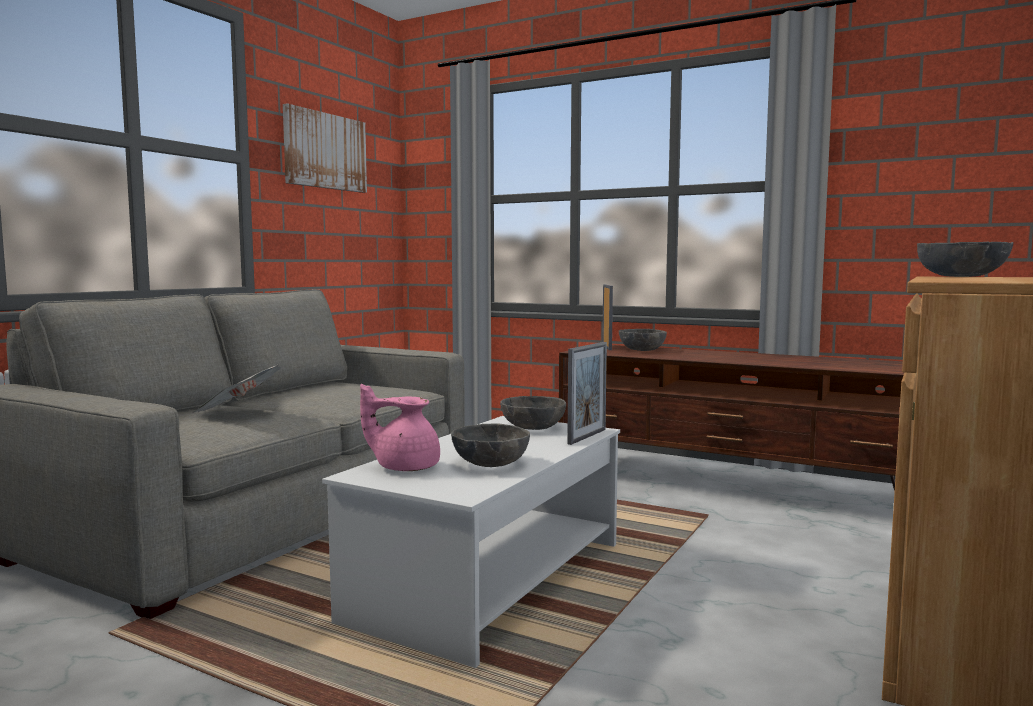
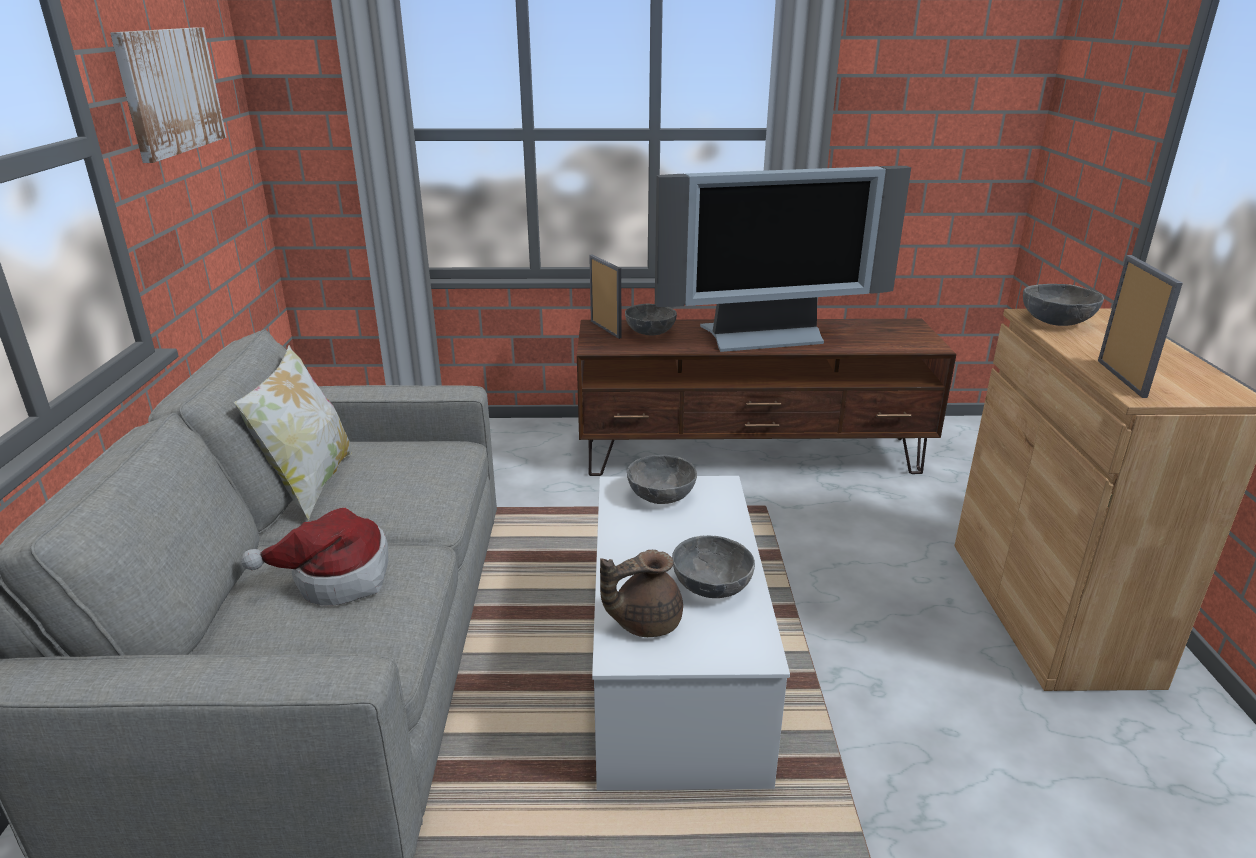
camera: 30 degrees left, 20 degrees up
(238, 412) = (336, 578): newspaper -> hat
(298, 388) = (310, 484): none -> pillow
(405, 467) = (644, 622): pink teapot -> brown teapot
(587, 436) = (730, 501): picture frame -> picture frame (1121, 378)
(742, 358) = (763, 338): none -> television

